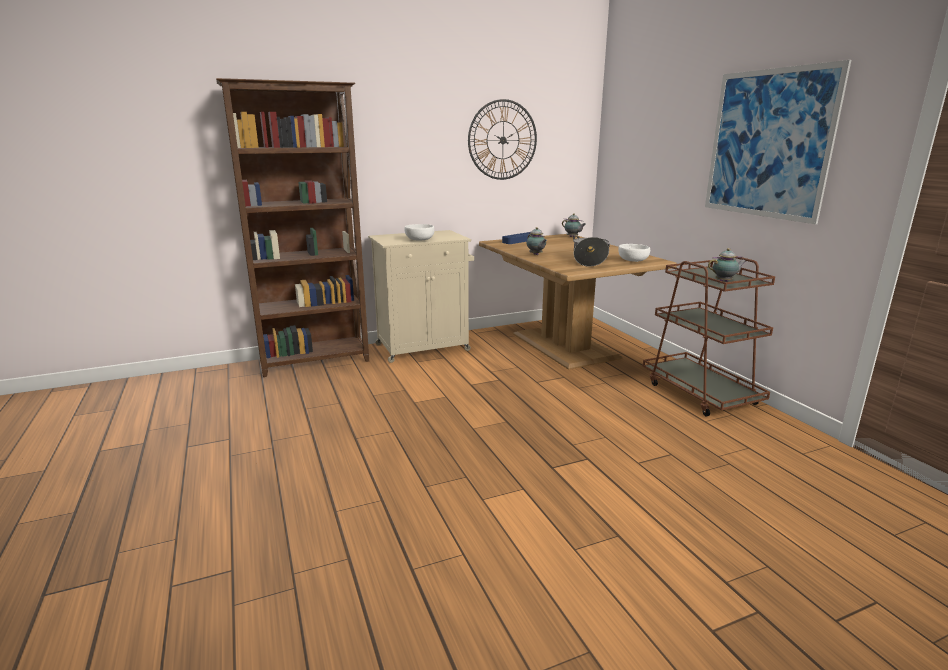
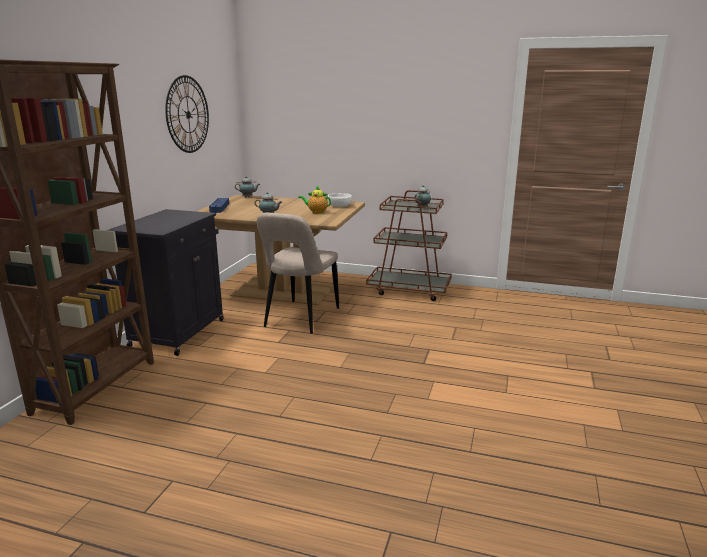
camera: 50 degrees left, 0 degrees up
(420, 240) = (177, 222): white bowl -> none
(424, 347) = (179, 332): beige cabinet -> black cabinet
(527, 374) = (300, 319): none -> beige chair
(589, 260) = (316, 212): cooking pot -> teapot
(768, 144) = (418, 113): picture -> none

